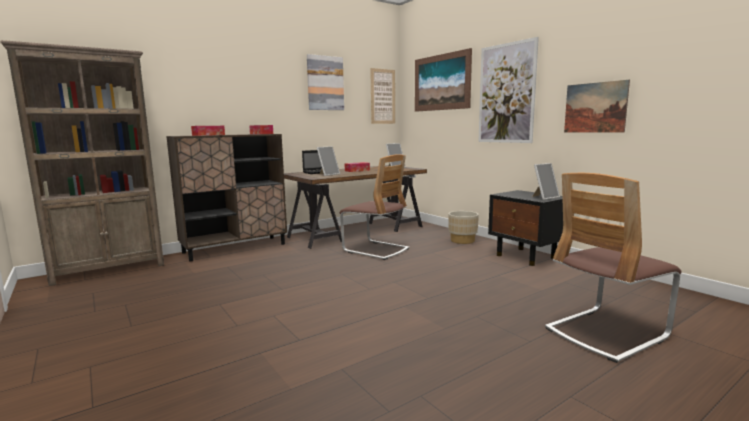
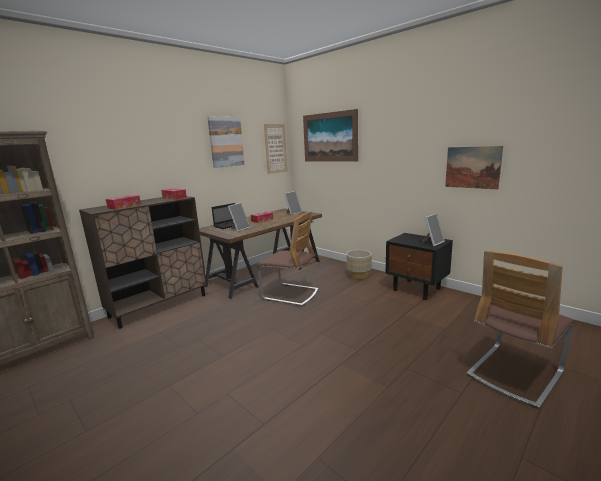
camera: 10 degrees left, 5 degrees up
(506, 93) = (391, 151): picture -> none

